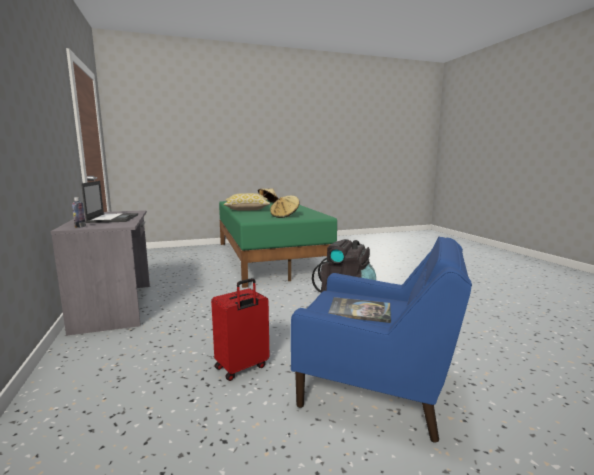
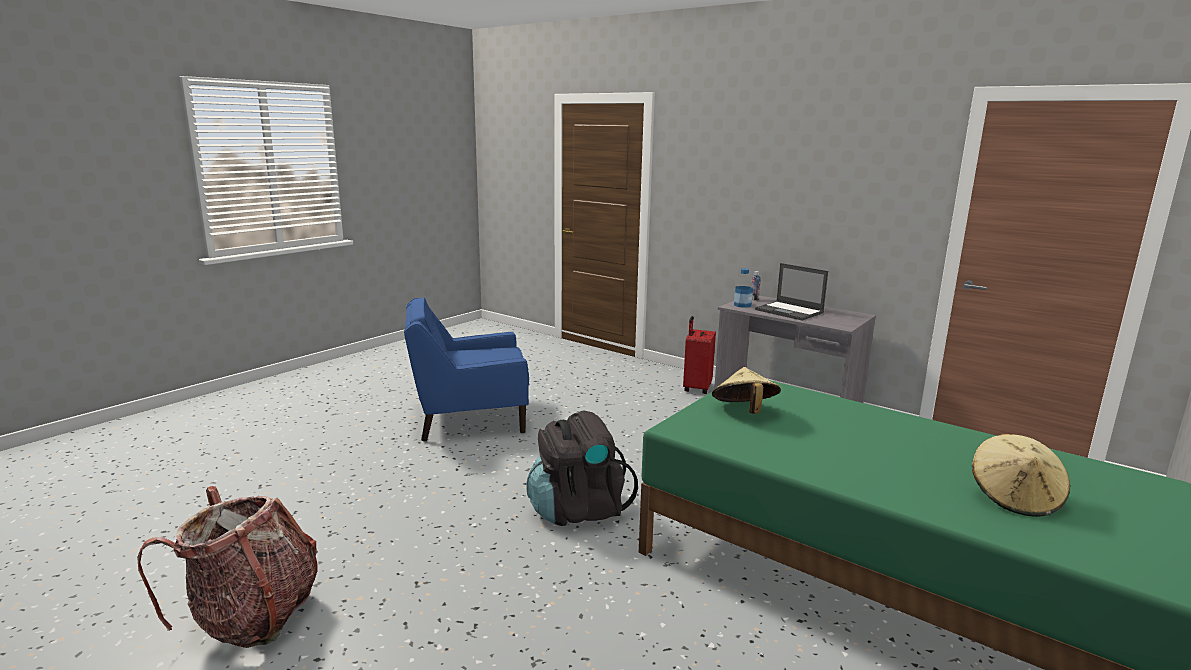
camera: 145 degrees right, 5 degrees up
(114, 225) = (742, 305): none -> bottle
(242, 368) = (575, 404): red suitcase -> red suitcase (696, 388)
(247, 209) = (896, 427): pillow -> none
(360, 311) = (482, 359): book -> none
(517, 296) = (252, 616): none -> backpack

